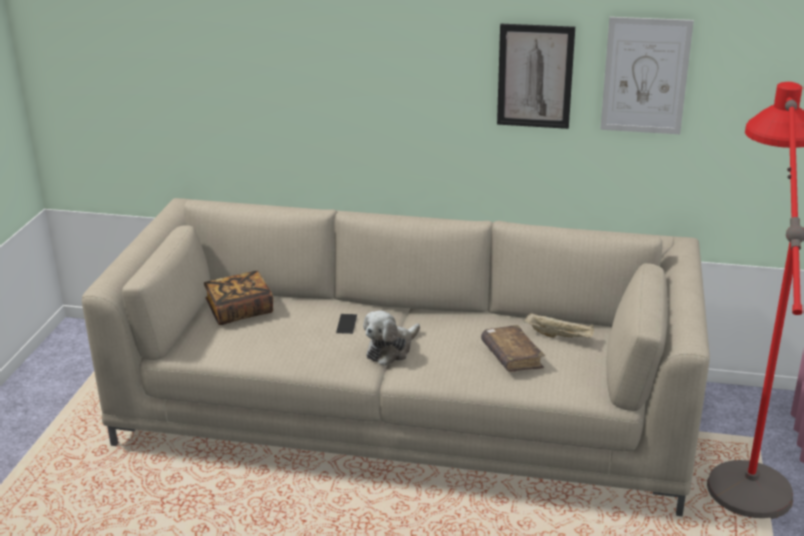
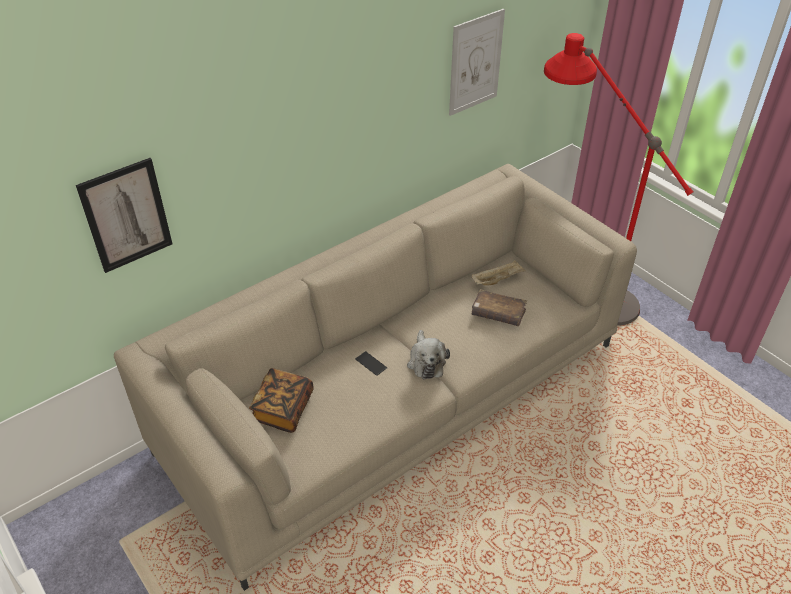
camera: 50 degrees left, 15 degrees up
(535, 76) = (406, 94): picture -> picture (126, 215)

